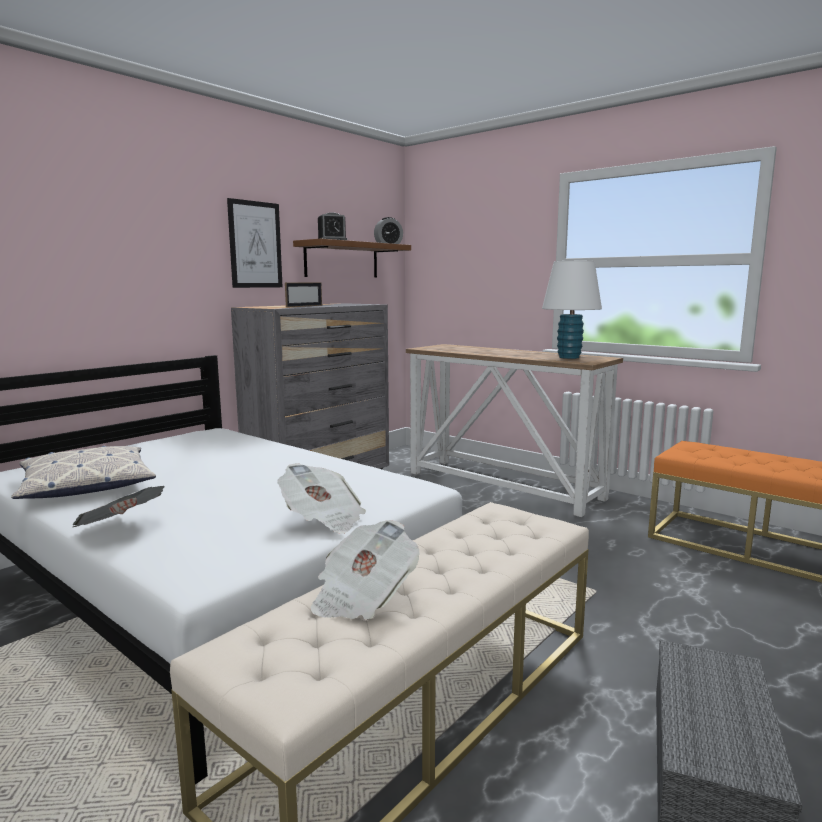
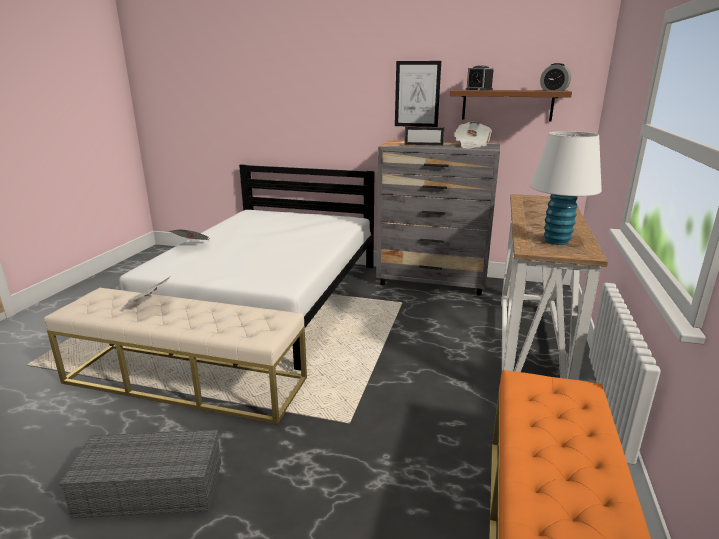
camera: 65 degrees right, 10 degrees up
(86, 485) = (243, 225): pillow -> none
(323, 519) = (219, 274): newspaper -> newspaper (471, 146)

